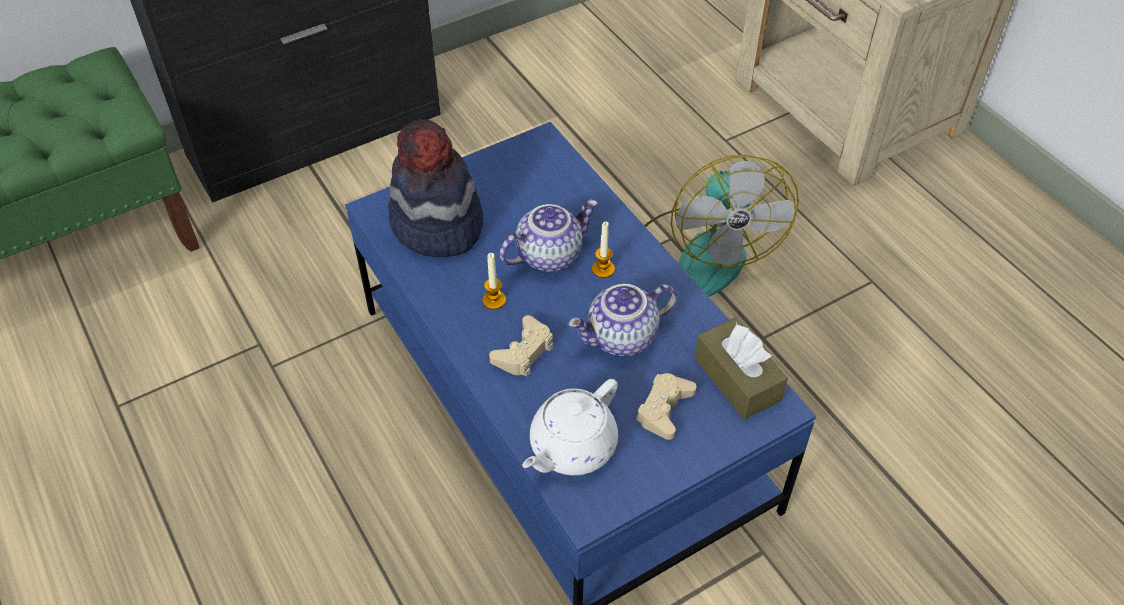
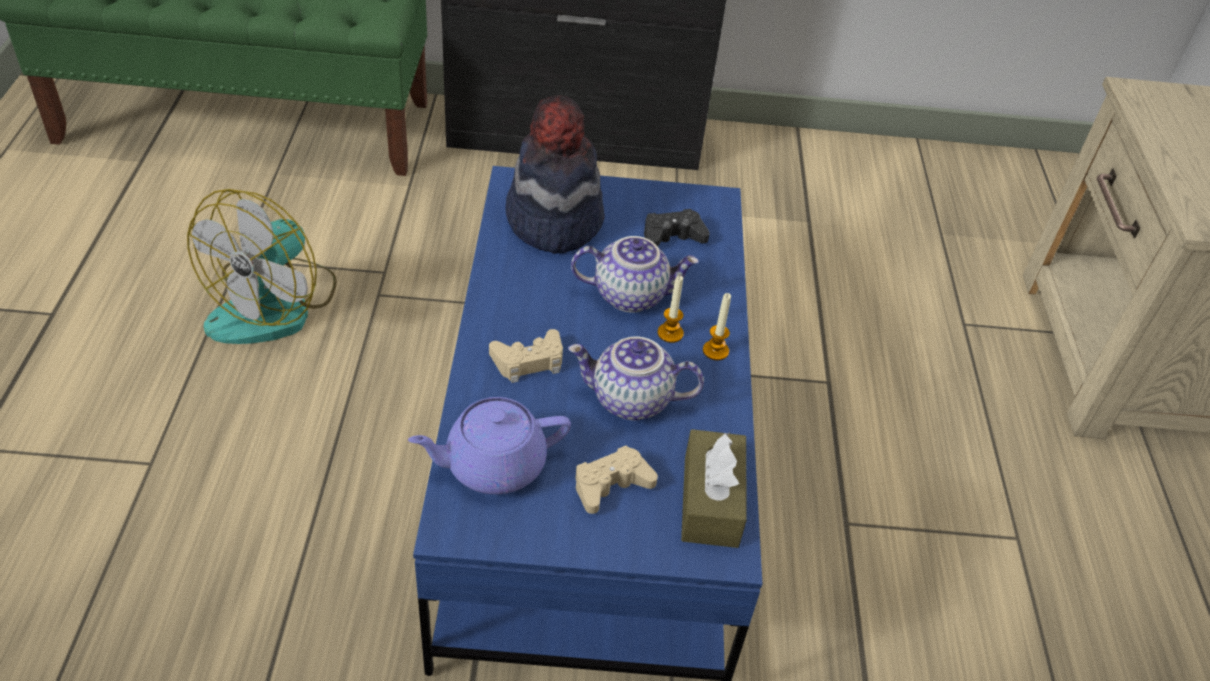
camera: 30 degrees right, 5 degrees down
(494, 300) = (544, 305): candle -> candle (715, 351)
(537, 189) = (672, 236): none -> black game controller
(571, 447) = (492, 464): white teapot -> purple teapot
(704, 251) = (853, 411): fan -> fan (275, 305)

